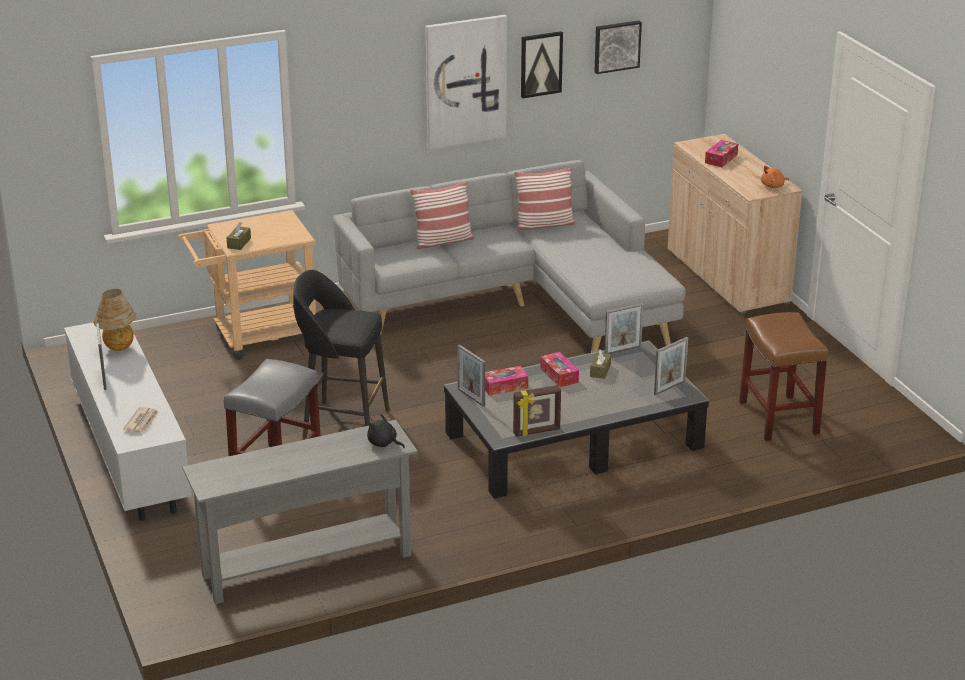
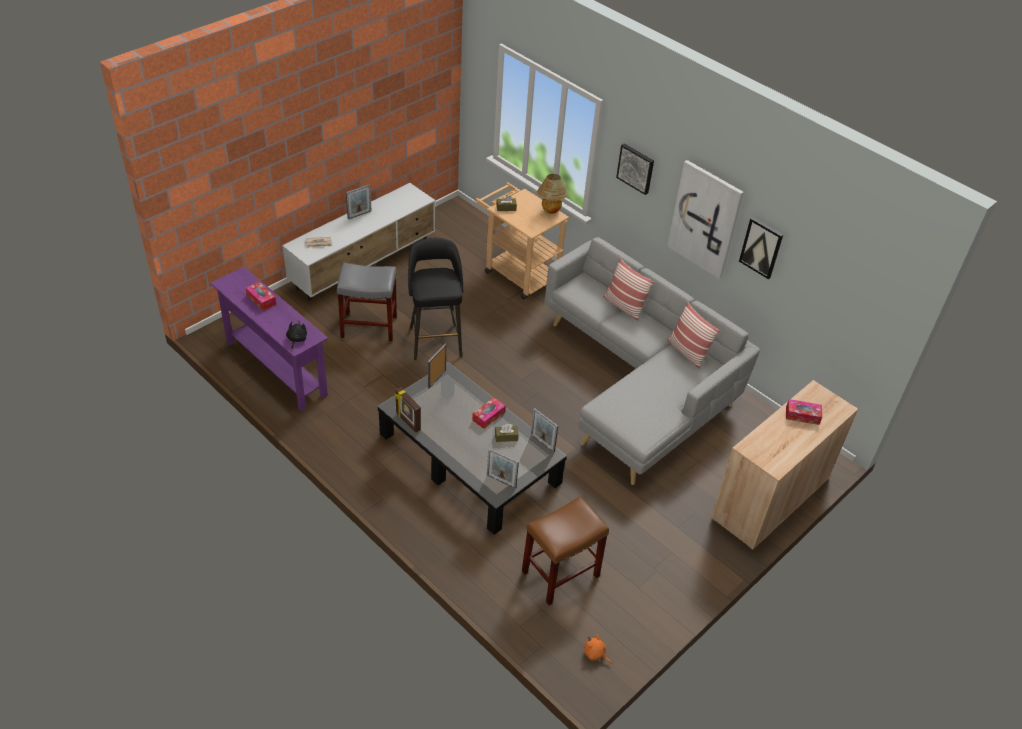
camera: 65 degrees right, 15 degrees up
(118, 349) = (395, 209): table lamp -> table lamp (550, 211)
(307, 565) = (275, 369): grey console table -> purple console table
(504, 386) = (459, 392): tissue box -> tissue box (261, 299)
(616, 46) = (823, 278): picture -> picture (636, 168)
(773, 186) = (772, 459): orange plush toy -> orange plush toy (595, 654)

